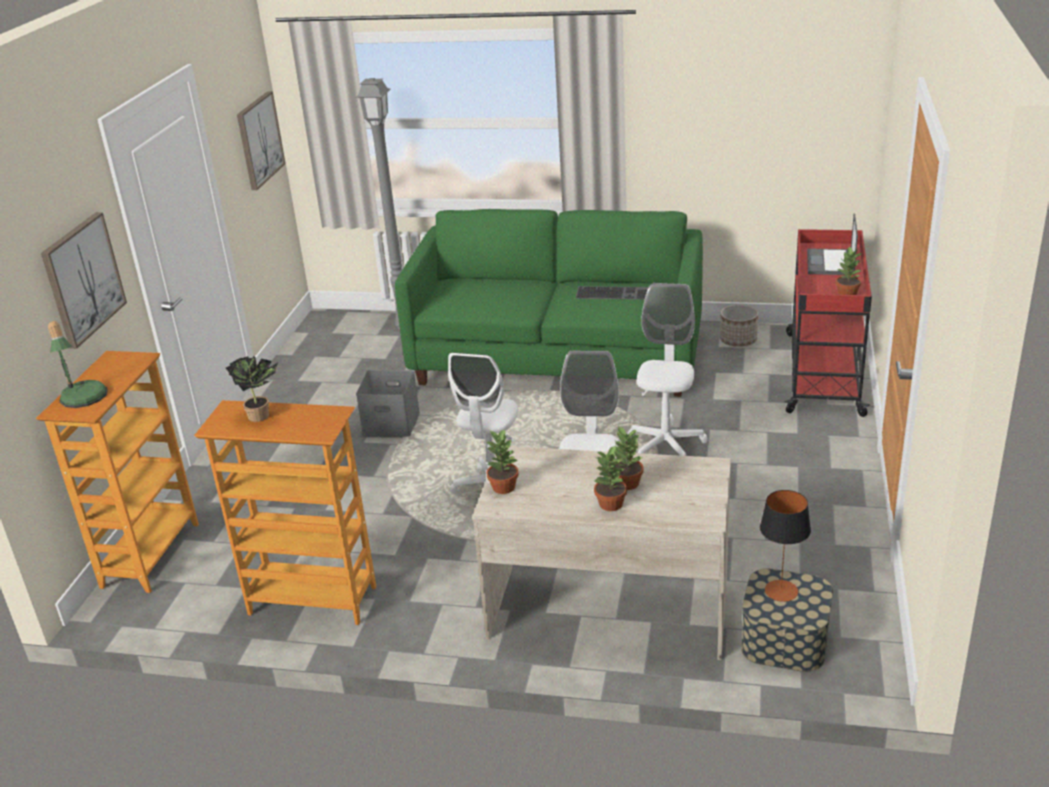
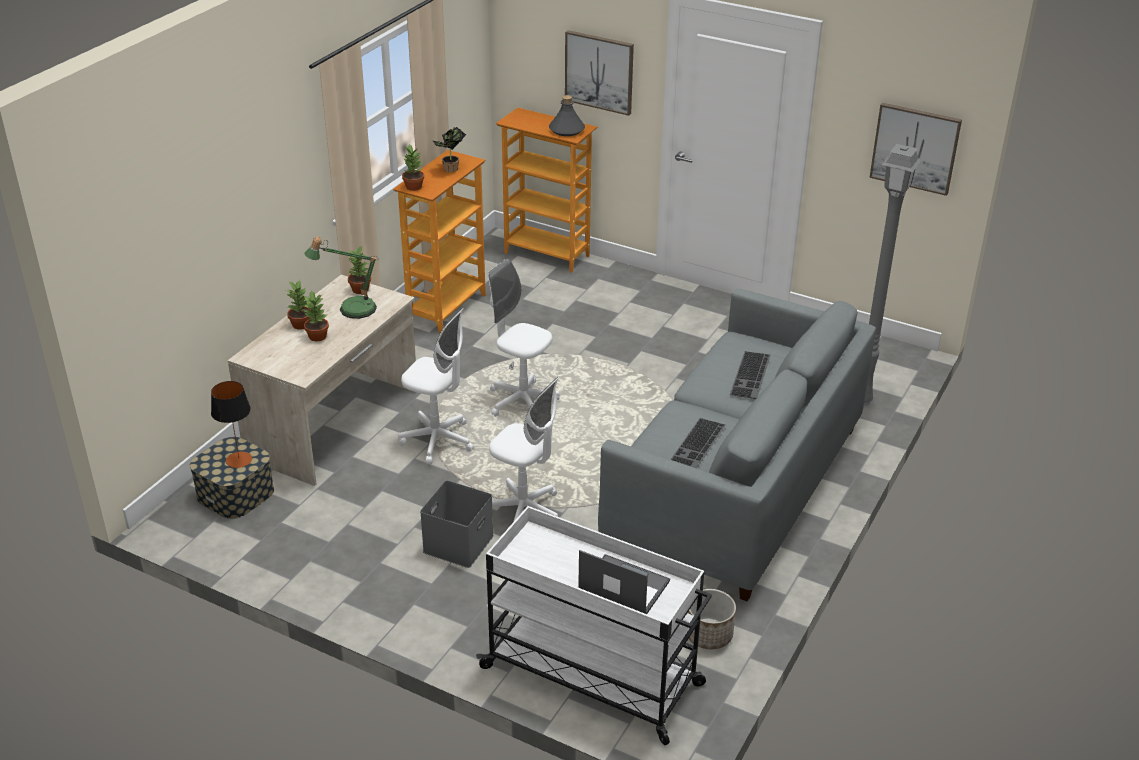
camera: 105 degrees right, 5 degrees up
(83, 400) = (527, 119): table lamp -> table lamp (351, 308)
(119, 366) = (567, 130): none -> grey bottle
(393, 423) = (663, 368): grey storage box -> grey storage box (459, 545)
(497, 288) = (751, 375): none -> keyboard
(558, 358) = (736, 486): green sofa -> grey sofa
(823, 372) = (594, 677): red cart -> white cart
(847, 294) = (534, 565): potted plant -> potted plant (413, 186)

